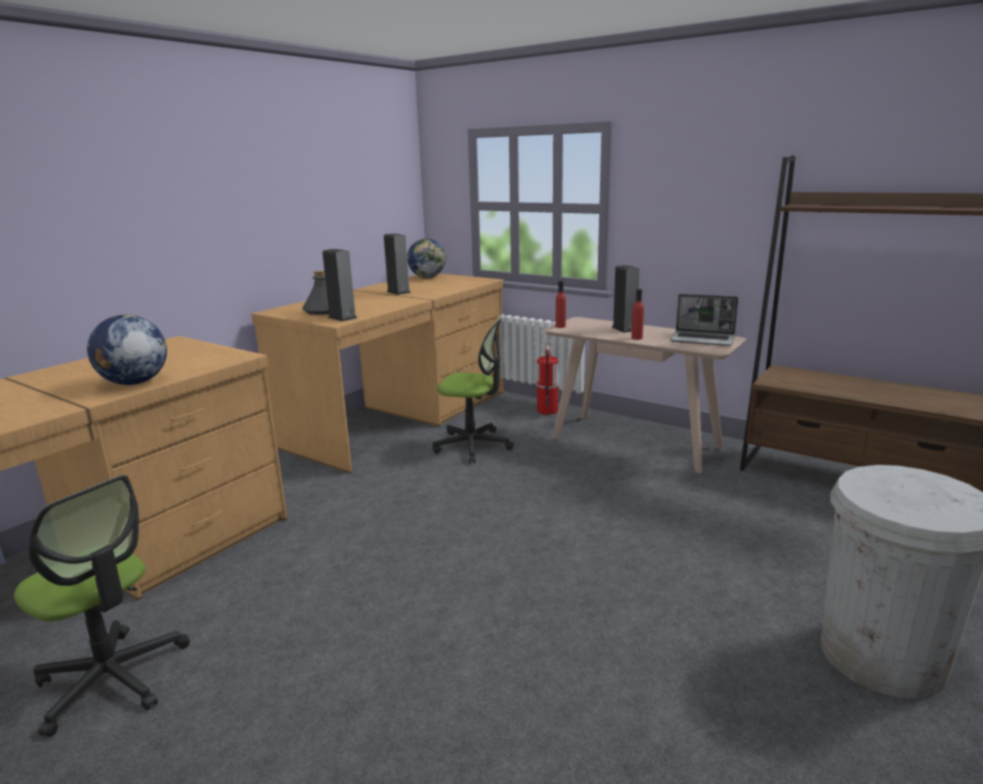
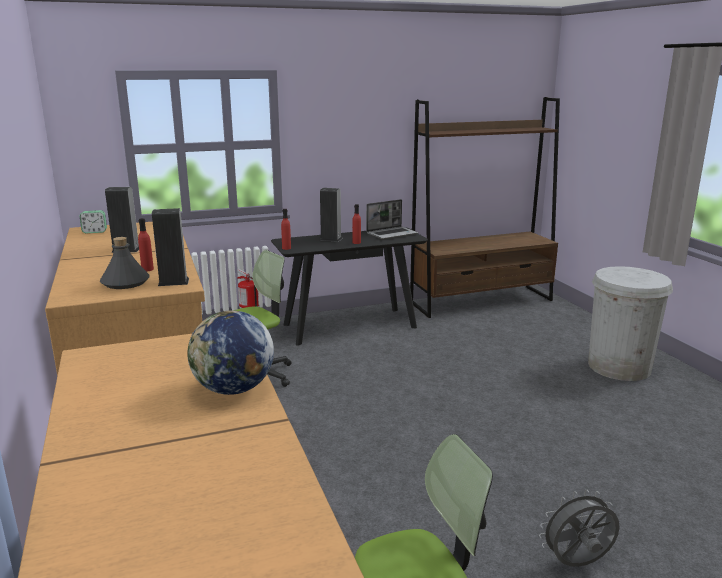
camera: 55 degrees left, 0 degrees up
(308, 747) = (577, 564): none -> grey fan
(361, 306) = (147, 269): none -> red bottle
(427, 277) = (94, 232): globe -> alarm clock
(636, 442) = (350, 326): beige console table -> black console table

